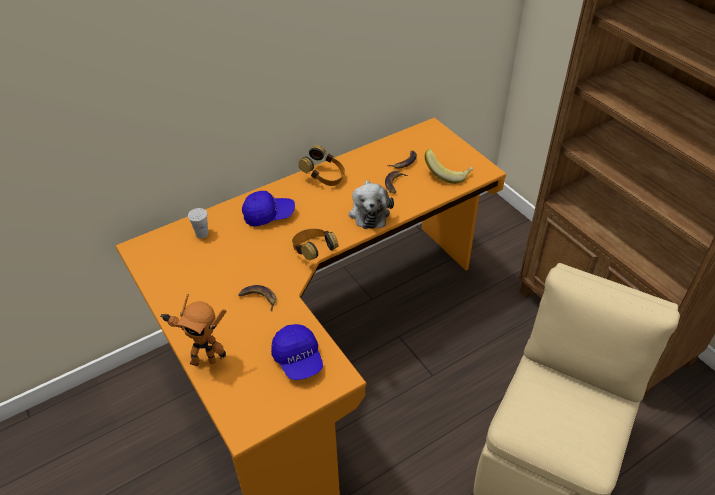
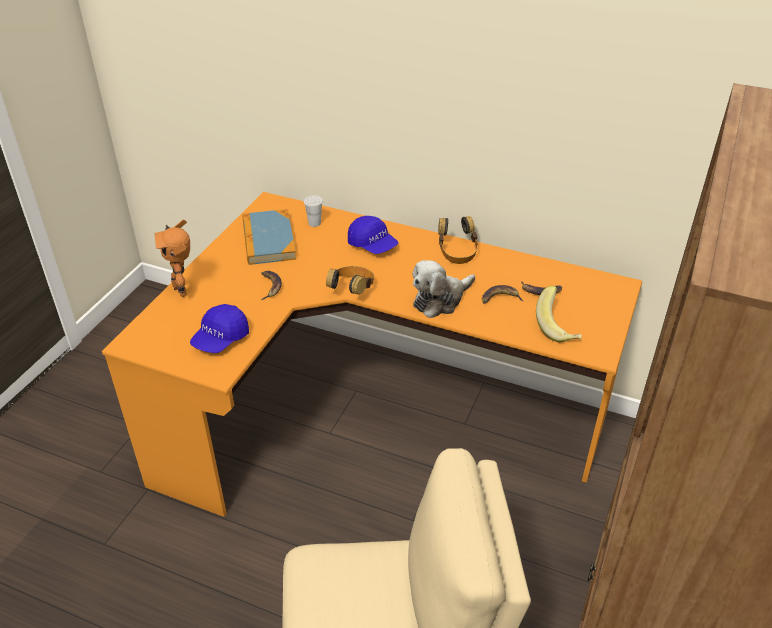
camera: 55 degrees right, 5 degrees down
(193, 272) = (268, 240): none -> book

